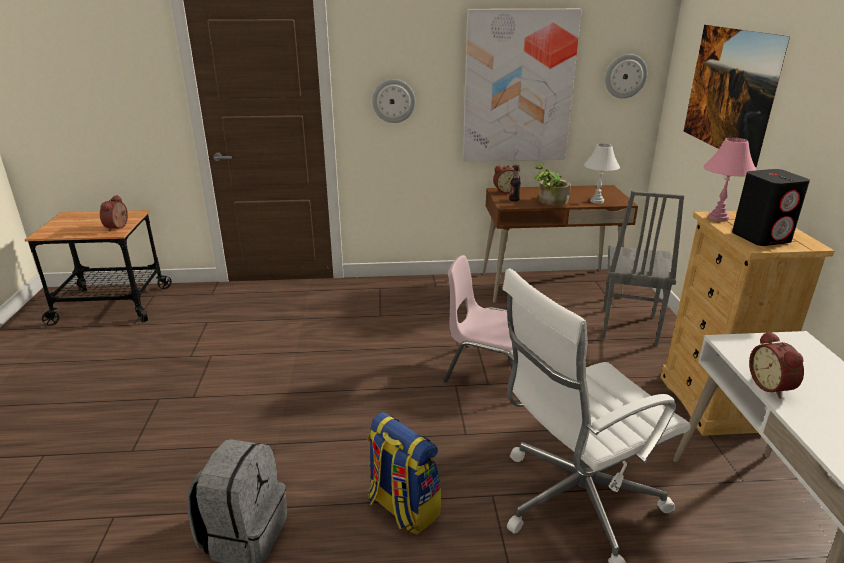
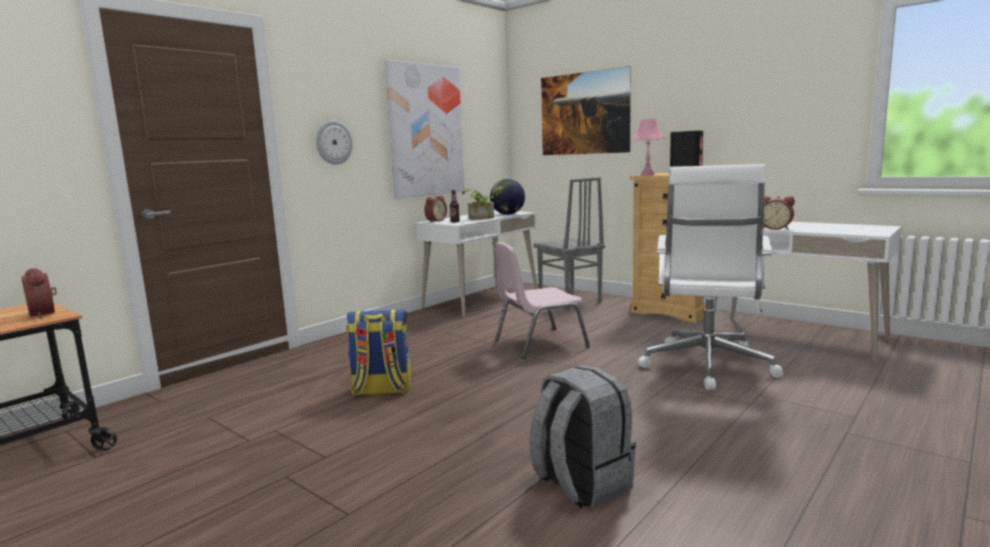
camera: 45 degrees left, 15 degrees down
(402, 508) = (640, 414): backpack -> backpack (381, 390)
(549, 285) = (481, 301): brown desk -> white desk
(597, 201) = (508, 214): white table lamp -> globe
(625, 76) = (487, 122): wall clock -> none

